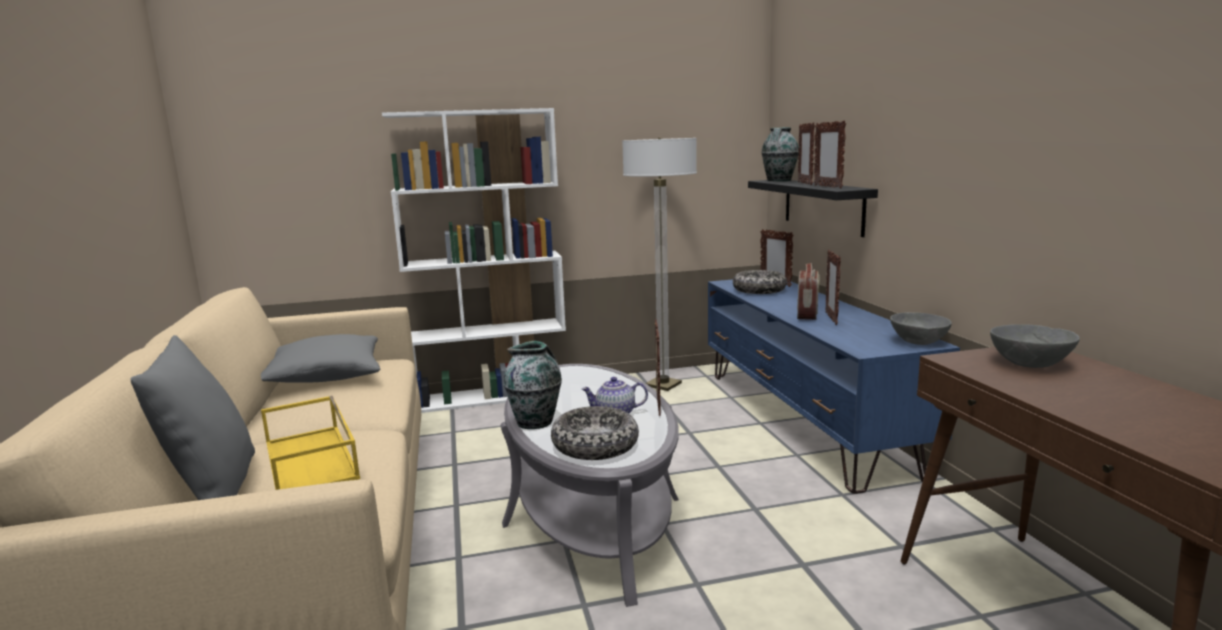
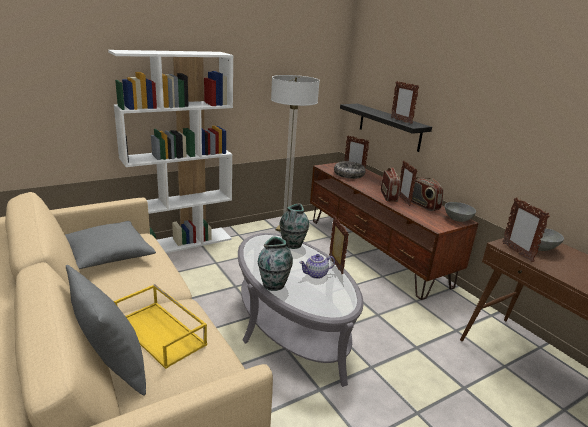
camera: 20 degrees left, 10 degrees up
(595, 445) = (321, 300): bowl -> none
(779, 181) = (360, 107): vase -> vase (292, 245)
(804, 419) = (375, 251): blue tv stand -> brown tv stand
(805, 183) = (381, 113): picture frame -> picture frame (517, 252)
(864, 324) = (423, 205): none -> radio

